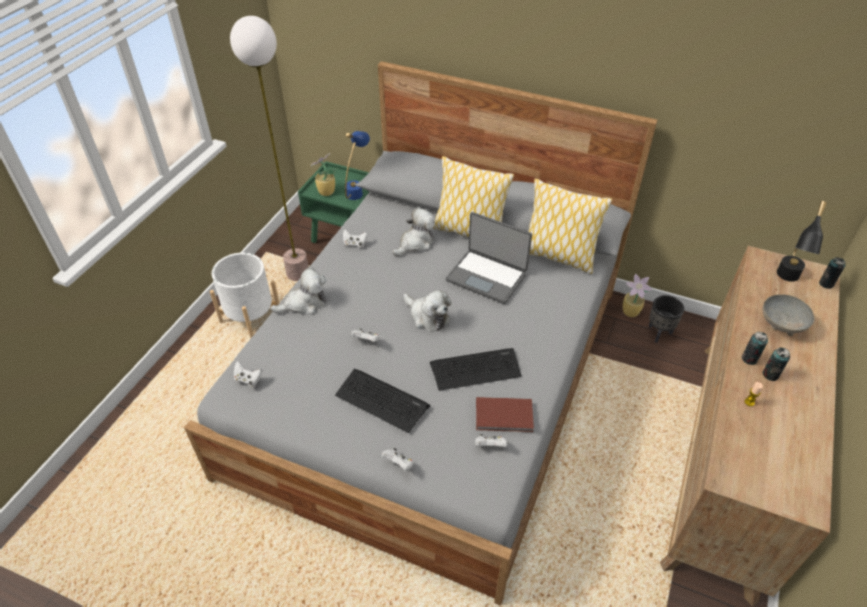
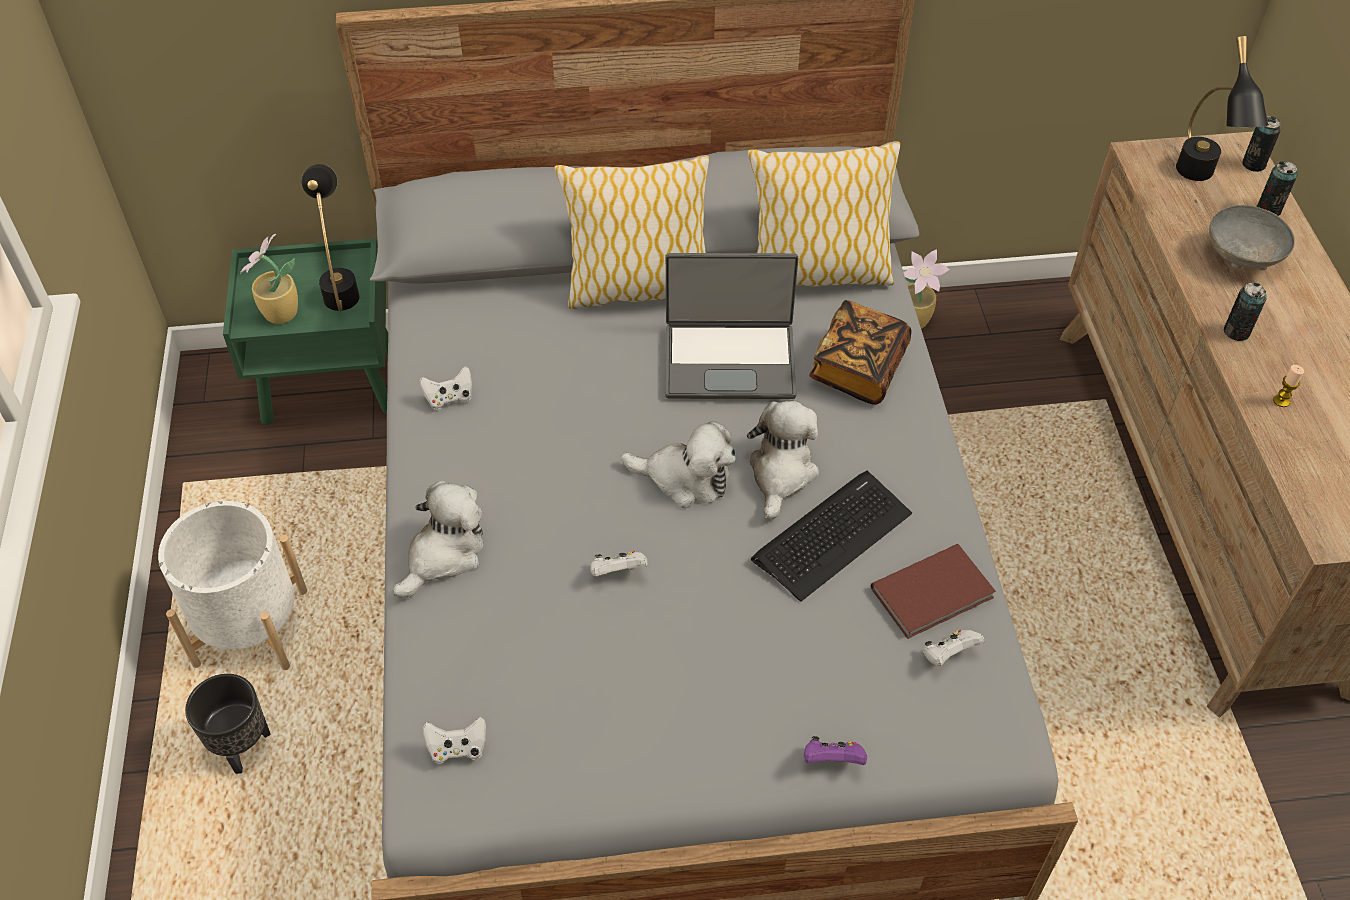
camera: 30 degrees left, 5 degrees up
(298, 273) = (283, 498): floor lamp -> none
(357, 190) = (340, 285): blue table lamp -> black table lamp
(382, 400) = (722, 665): keyboard -> none
(398, 464) = (832, 760): white game controller -> purple game controller
(415, 243) = (559, 350): plush toy -> plush toy (781, 473)
(546, 303) = (858, 368): none -> book
(659, 333) = (979, 339): black planter -> black planter (244, 747)
(770, 375) = (1279, 344): can -> can (1268, 209)

